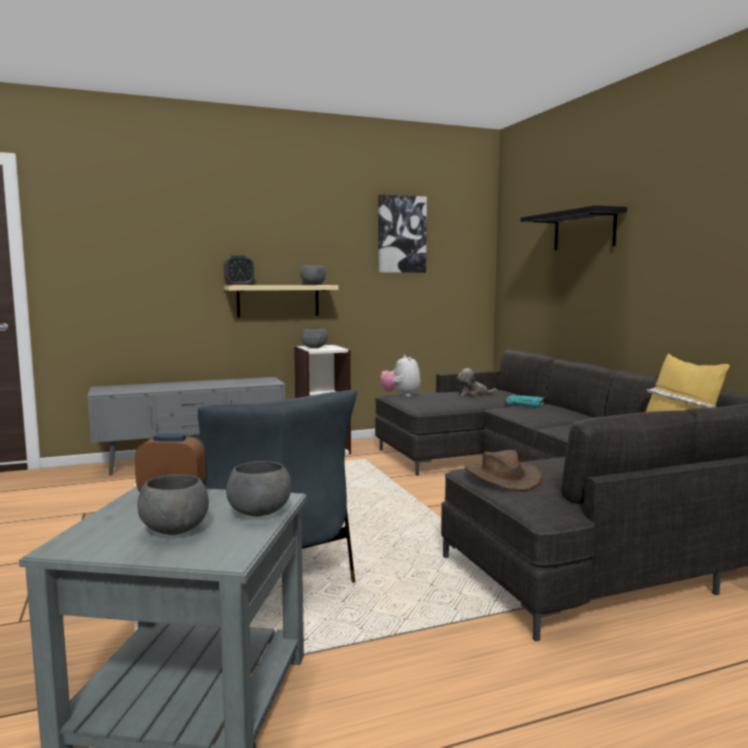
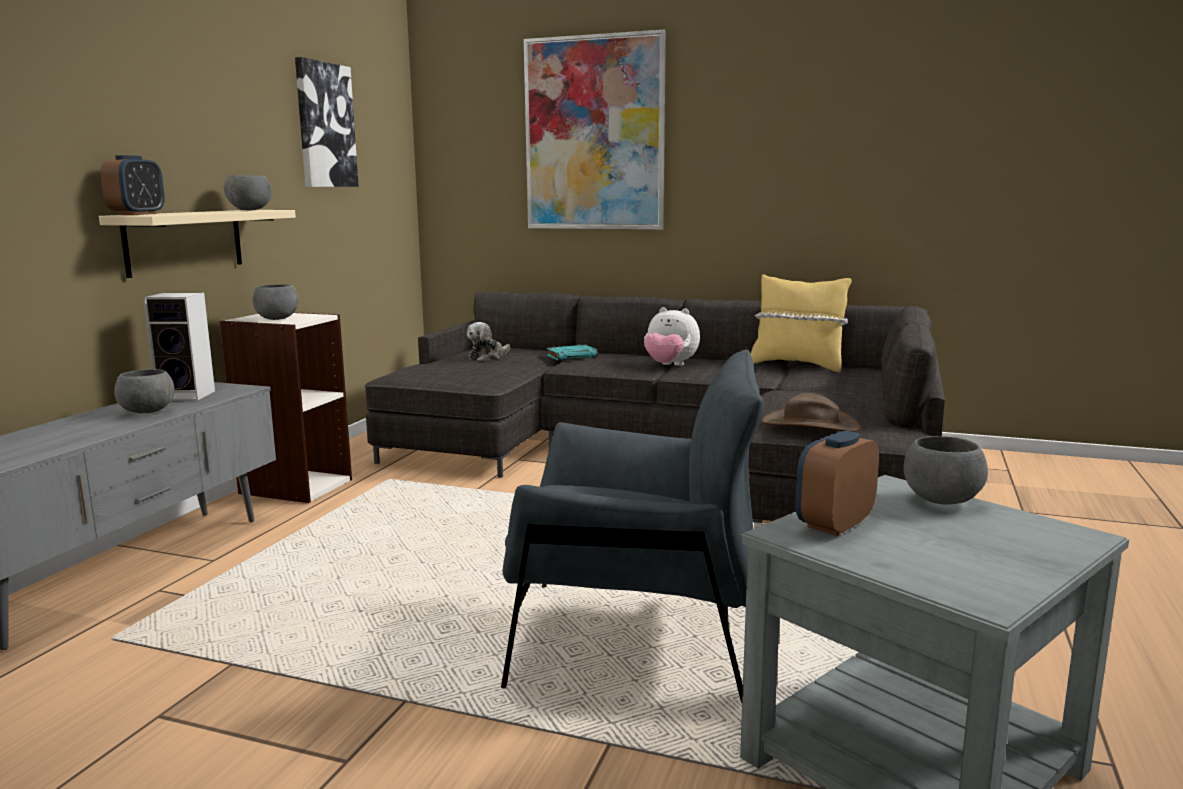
camera: 50 degrees left, 5 degrees up
(174, 531) = (973, 542): grey bowl -> grey bowl (148, 412)
(247, 381) = (188, 395): none -> speaker
(401, 395) = (410, 374): plush toy -> plush toy (670, 366)
(584, 230) = (594, 134): black shelf -> picture

